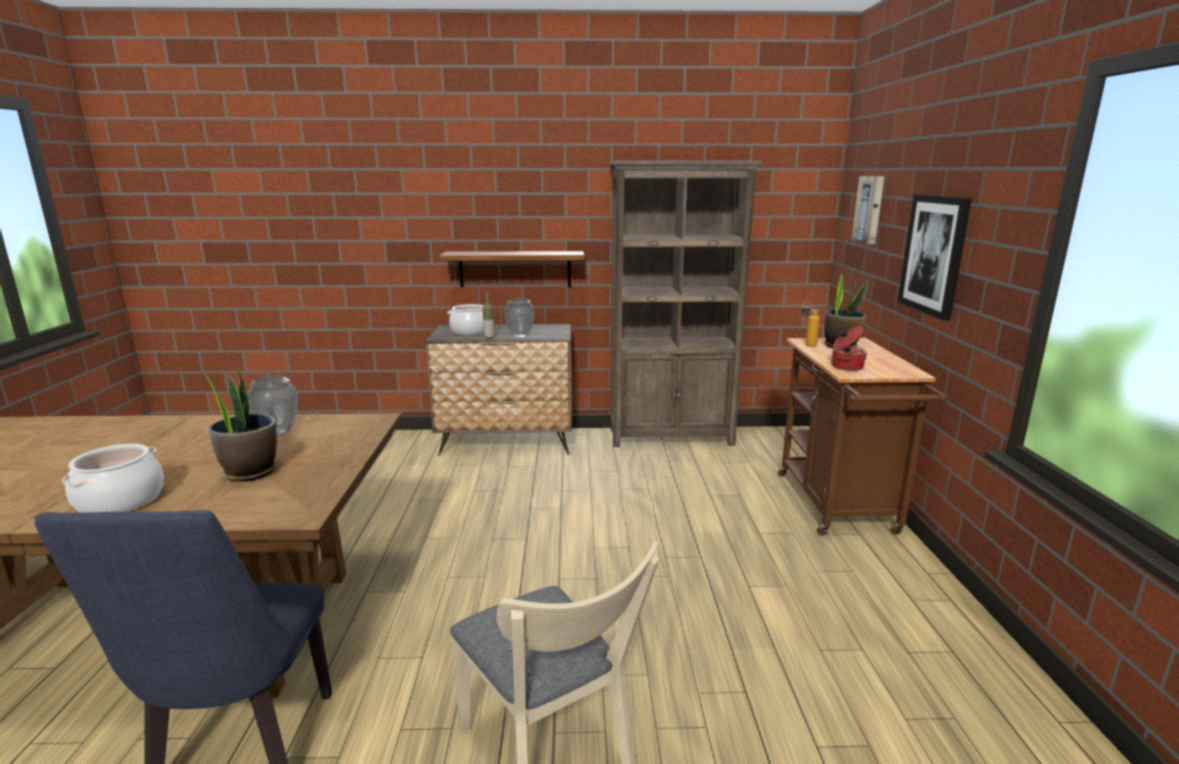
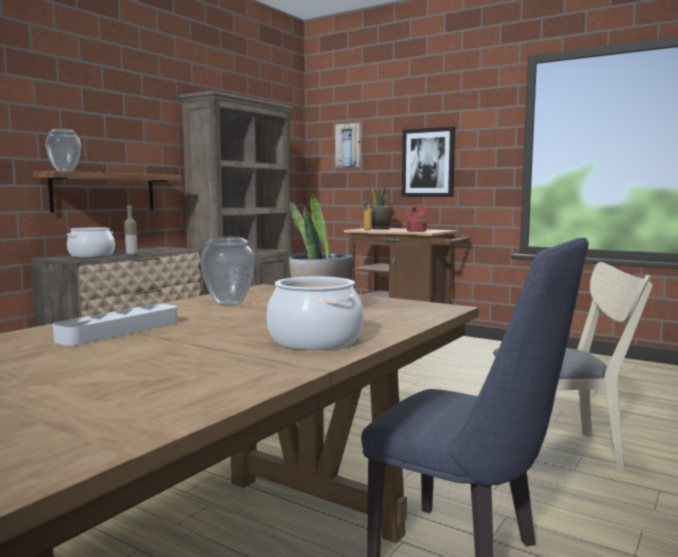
camera: 55 degrees left, 10 degrees down
(153, 438) = (120, 331): none -> grey tray
(519, 336) = (154, 252): vase -> vase (64, 171)

